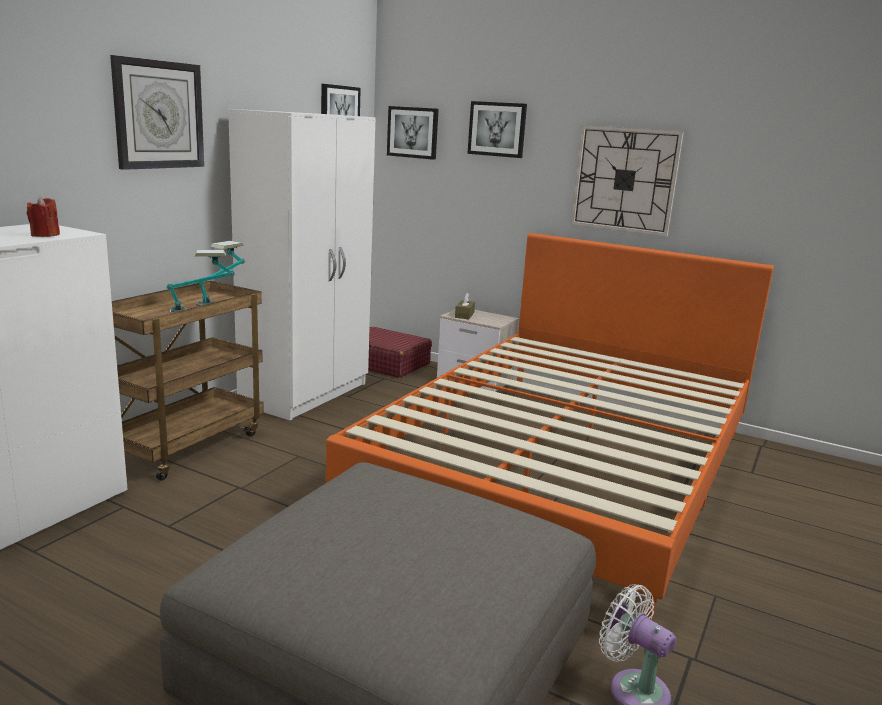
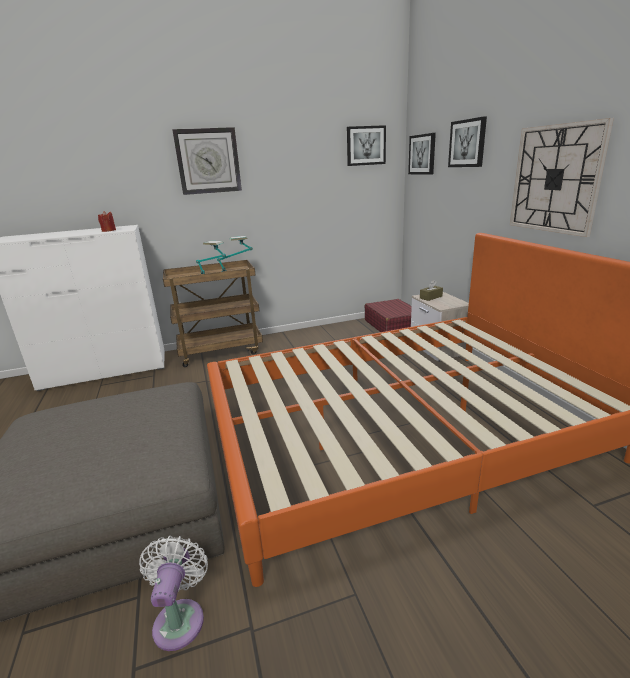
camera: 45 degrees right, 5 degrees up
(307, 393) = (317, 336): white wardrobe -> none

